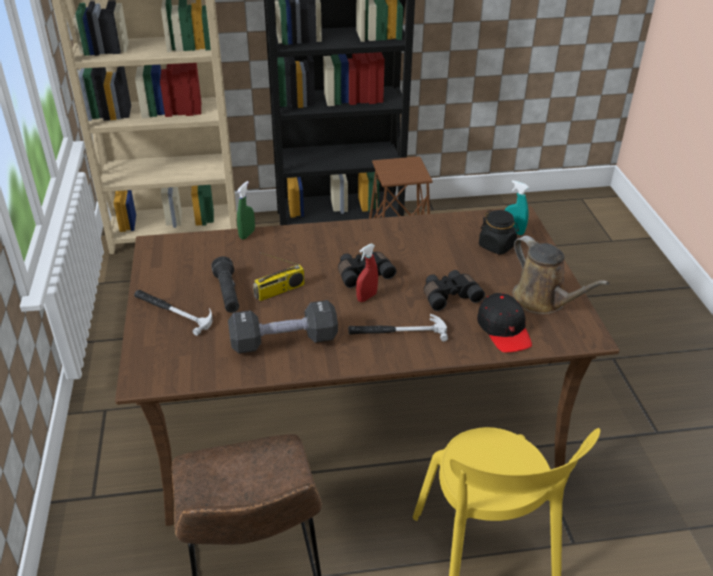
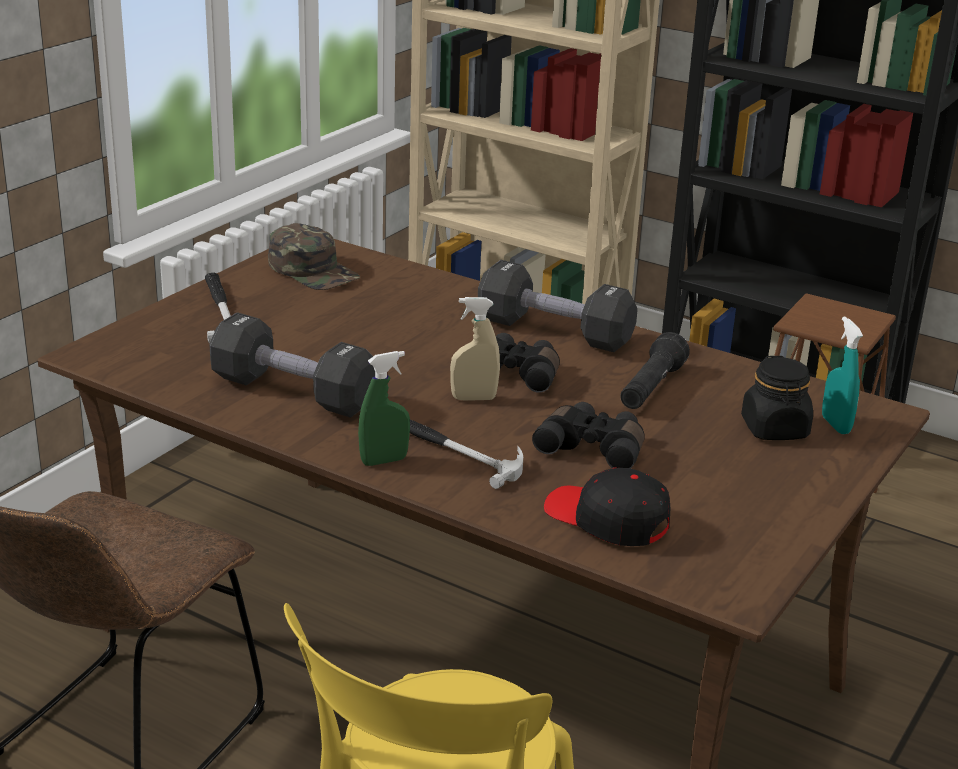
camera: 40 degrees right, 10 degrees down
(181, 260) = (313, 270): none -> green cap
(228, 294) = (310, 321): black flashlight -> black flashlight (650, 389)
(247, 234) = (434, 277): green spray bottle -> green spray bottle (384, 461)
(279, 291) = (374, 345): radio -> none
(346, 239) = (554, 331): none -> black dumbbell
(366, 297) = (473, 398): red spray bottle -> beige spray bottle
(504, 330) = (607, 520): black cap -> black cap turned 105 degrees clockwise
(543, 301) = (733, 519): brown watering can -> none

